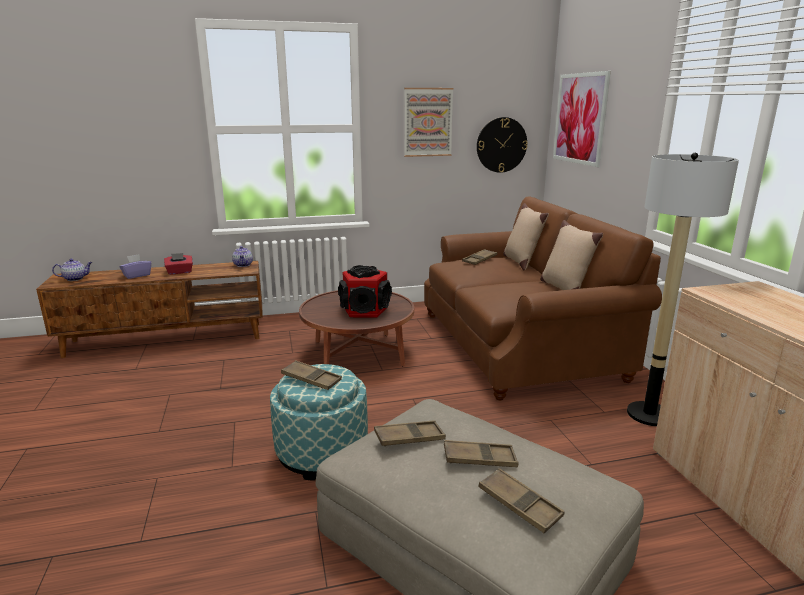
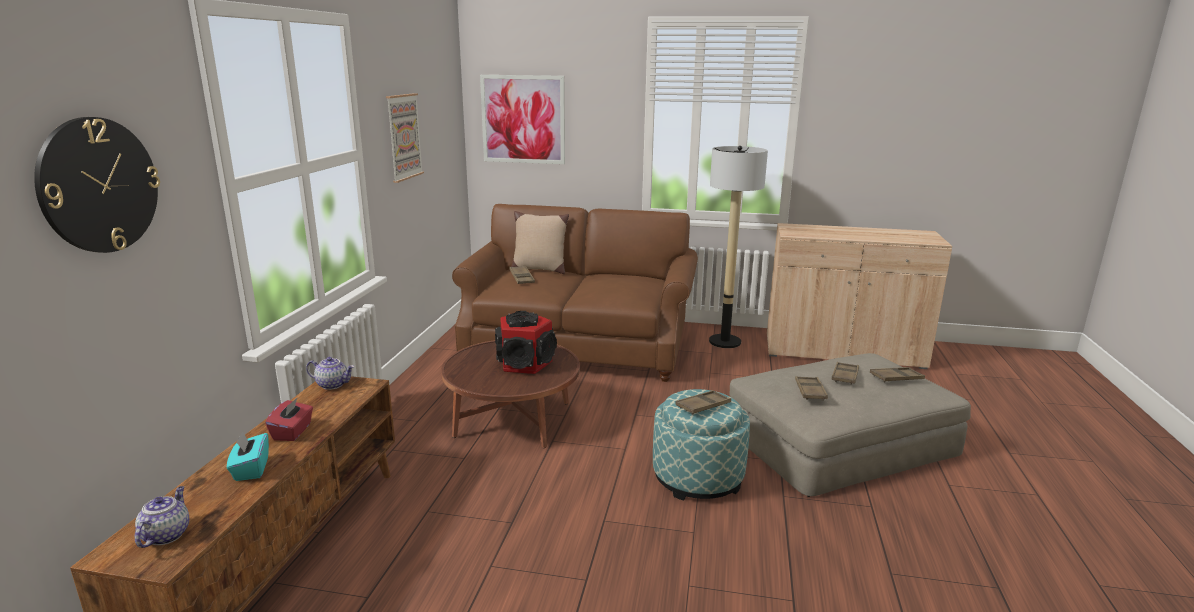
camera: 65 degrees left, 0 degrees up
(137, 275) = (251, 469): purple tissue box -> turquoise tissue box
(501, 145) = (445, 153): wall clock -> wall clock (99, 185)
(564, 288) = (625, 275): beige pillow -> none

